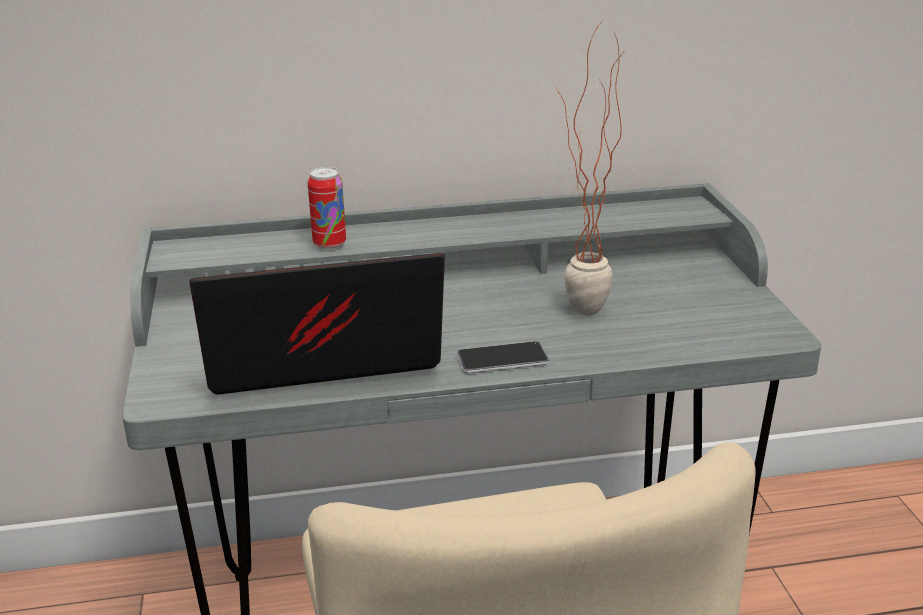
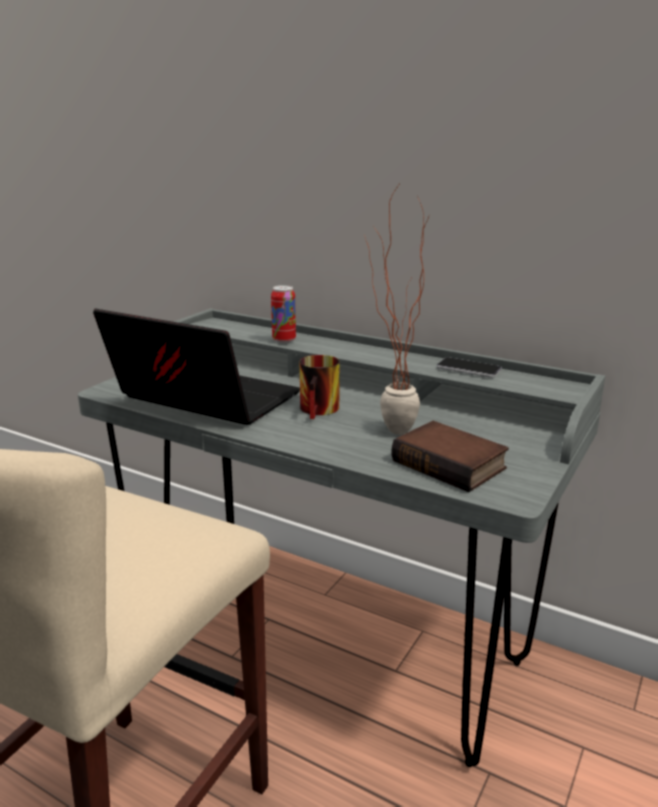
camera: 40 degrees right, 5 degrees down
(473, 318) = (322, 410): none -> mug
(502, 359) = (294, 436): phone -> phone (468, 369)
(687, 326) = (451, 464): none -> book

